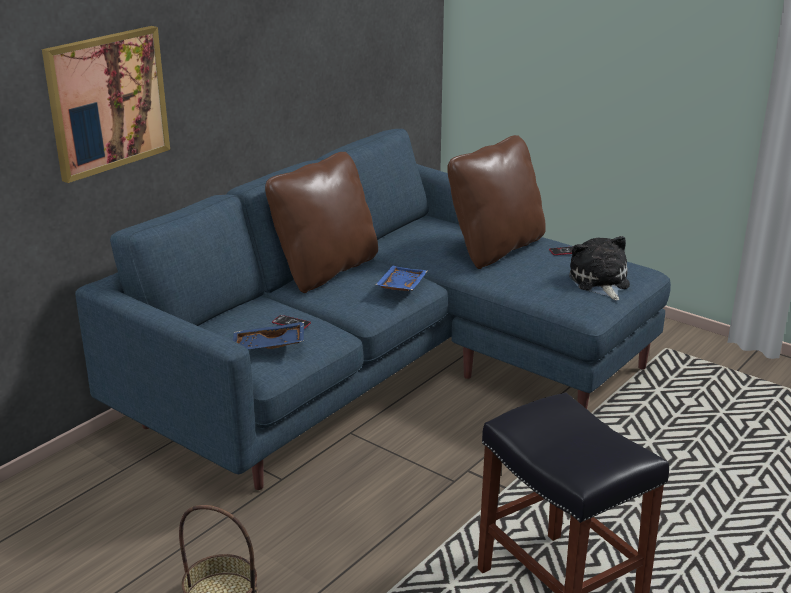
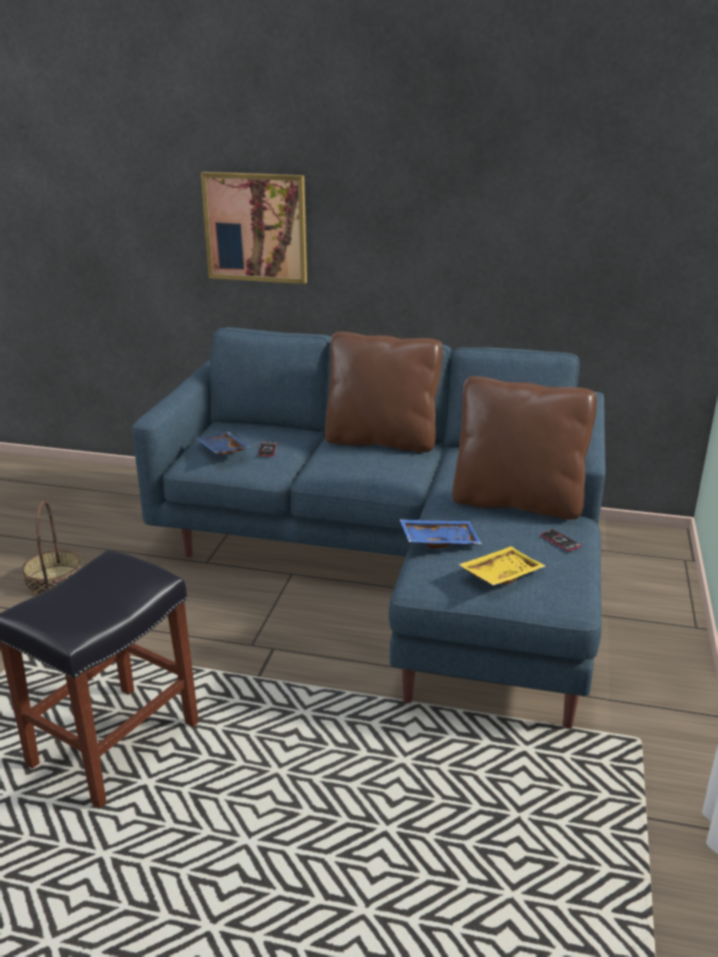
camera: 65 degrees right, 0 degrees up
(400, 286) = (379, 475): blue tray -> blue tray (439, 540)
(599, 282) = (500, 575): plush toy -> yellow tray

